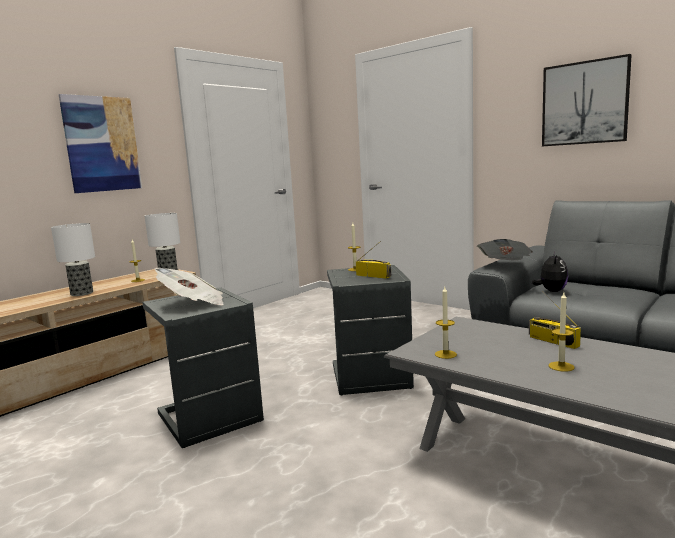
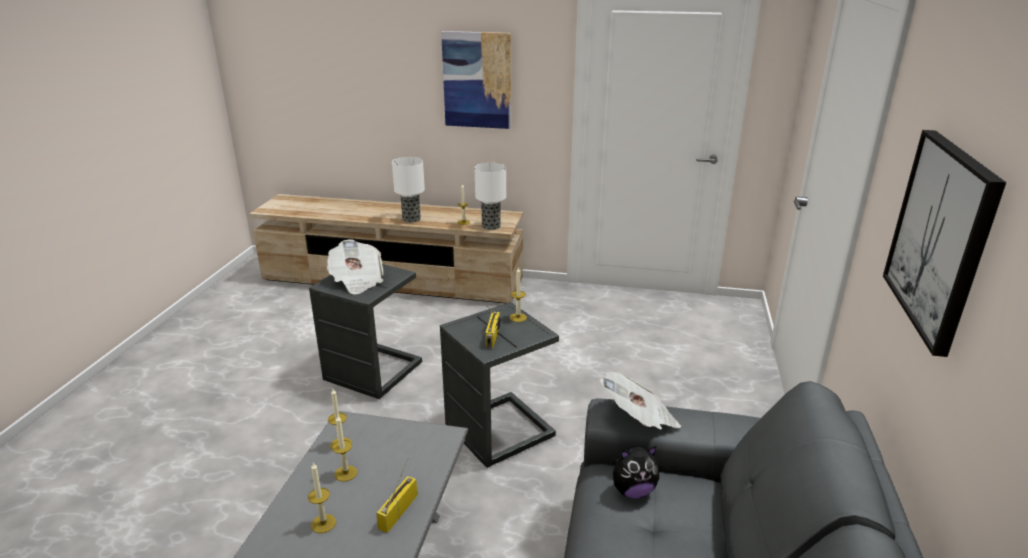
camera: 60 degrees right, 15 degrees up
(492, 355) = (346, 473): none -> candle

